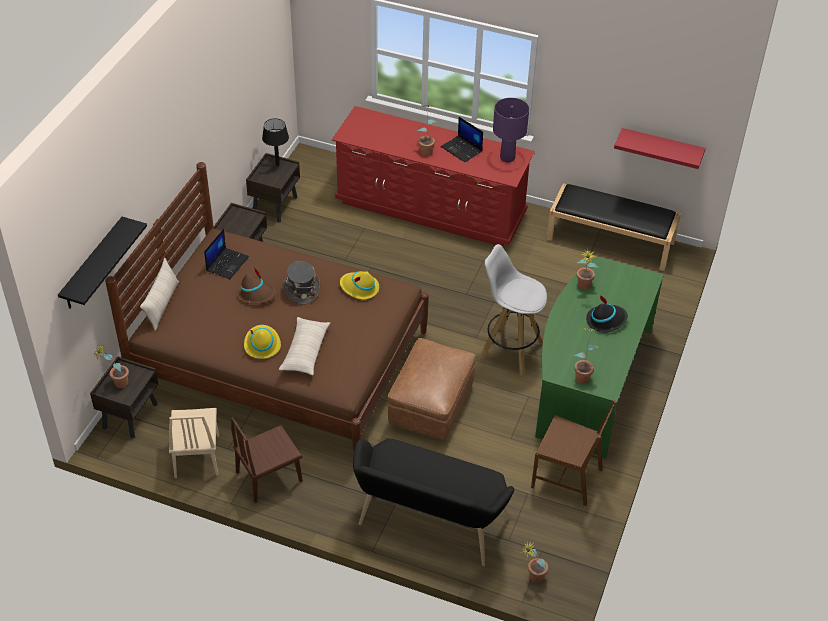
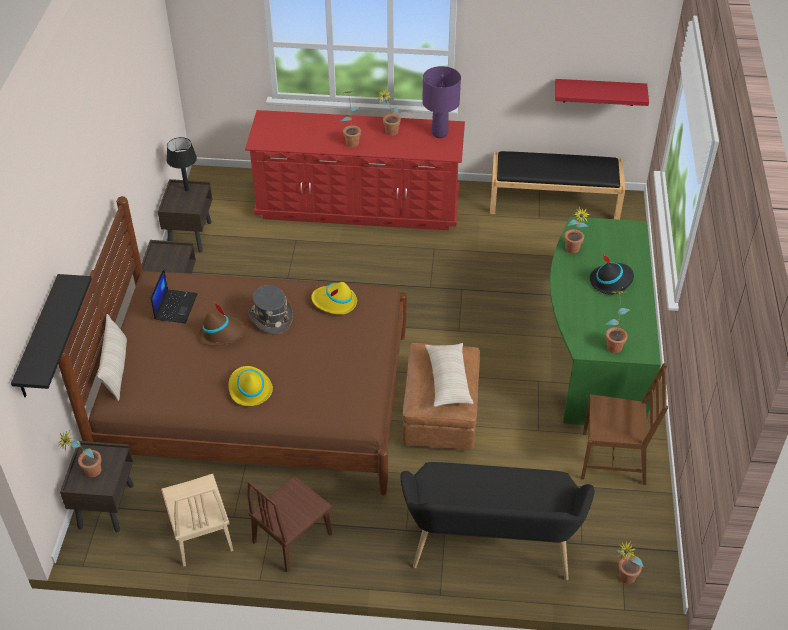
camera: 15 degrees left, 0 degrees up
(305, 351) = (301, 385): beige pillow -> beige pillow (448, 380)
(462, 149) = (389, 133): laptop -> potted plant
(509, 350) = (499, 336): white stool -> none

